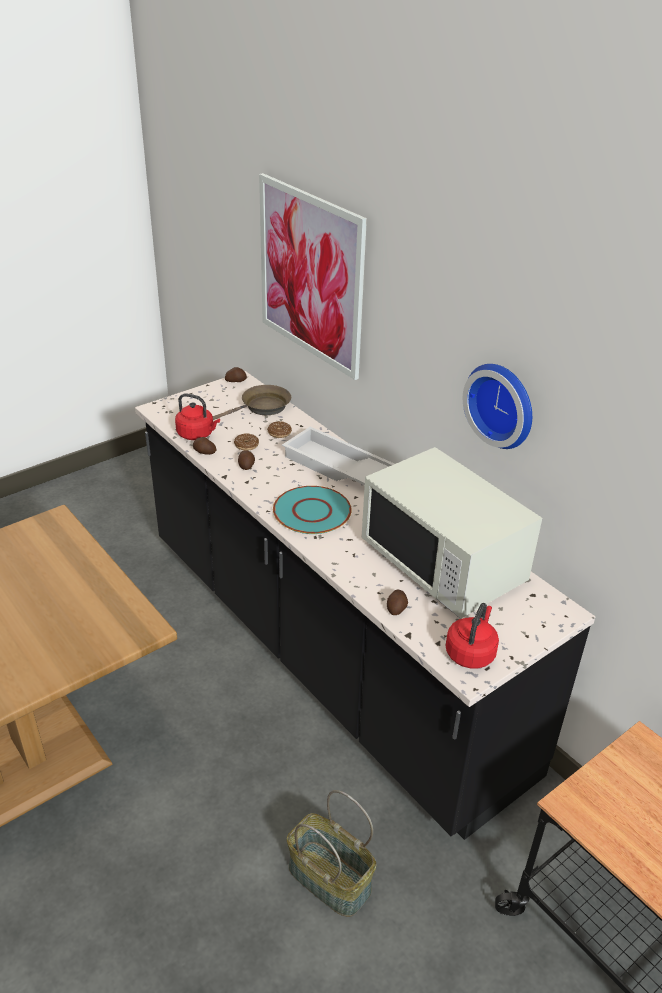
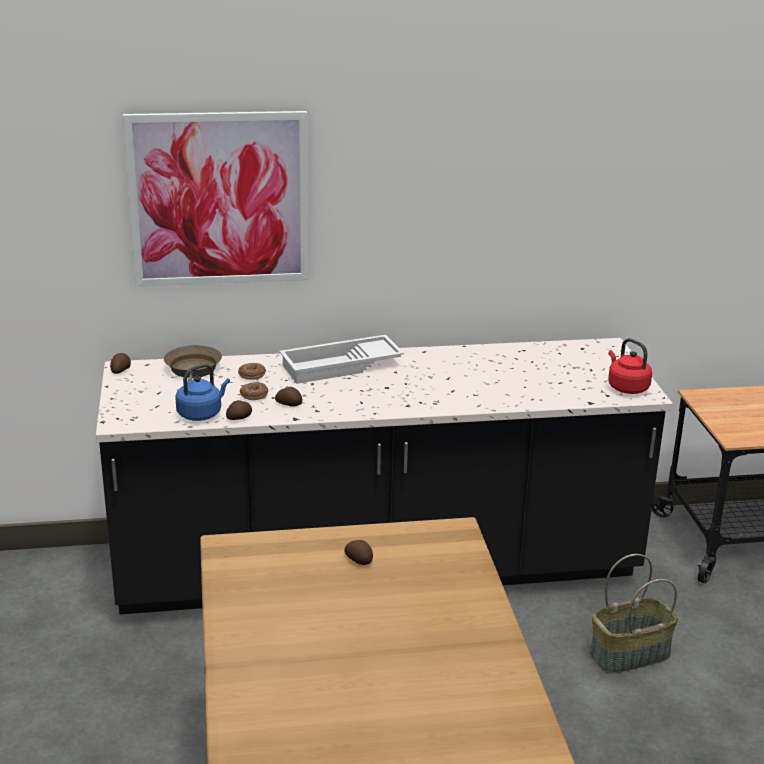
camera: 60 degrees left, 10 degrees down
(197, 434) = (201, 414): red kettle -> blue kettle
(311, 511) = (396, 395): turquoise plate -> none
(397, 608) = (556, 398): potato -> potato (359, 559)
(443, 564) = (519, 366): white microwave -> none
(503, 404) = (497, 214): wall clock -> none

